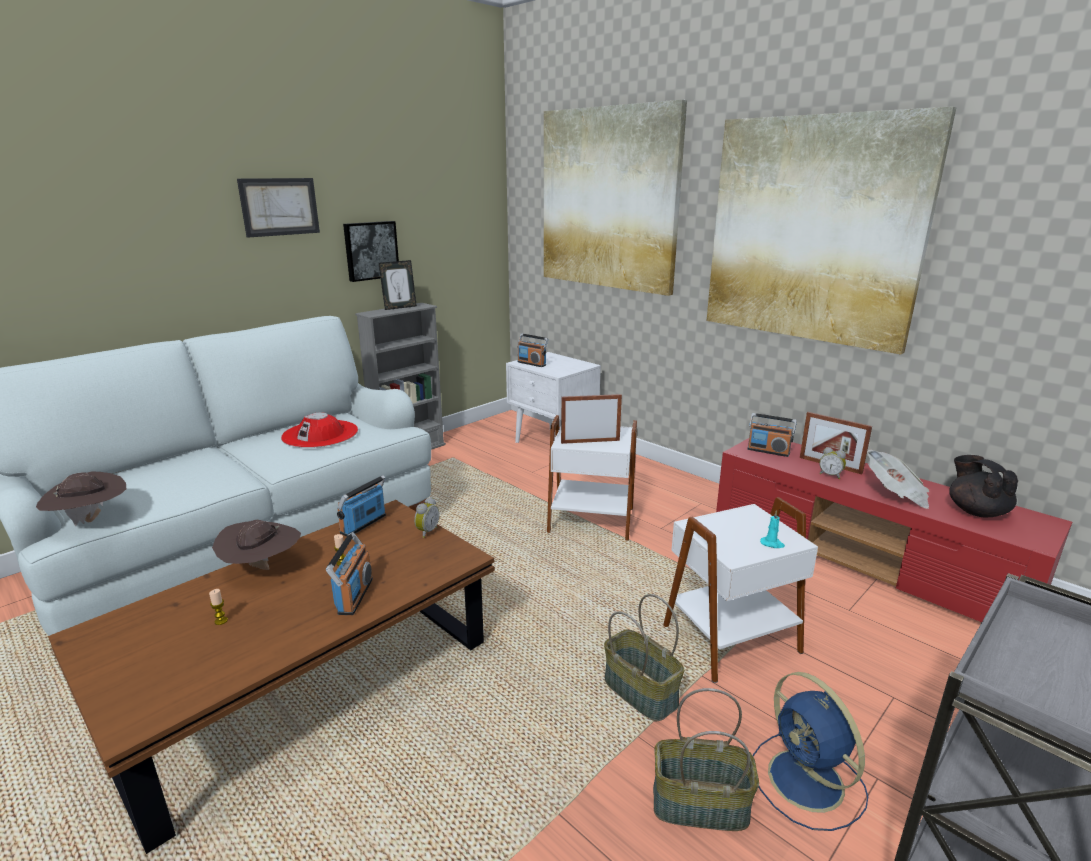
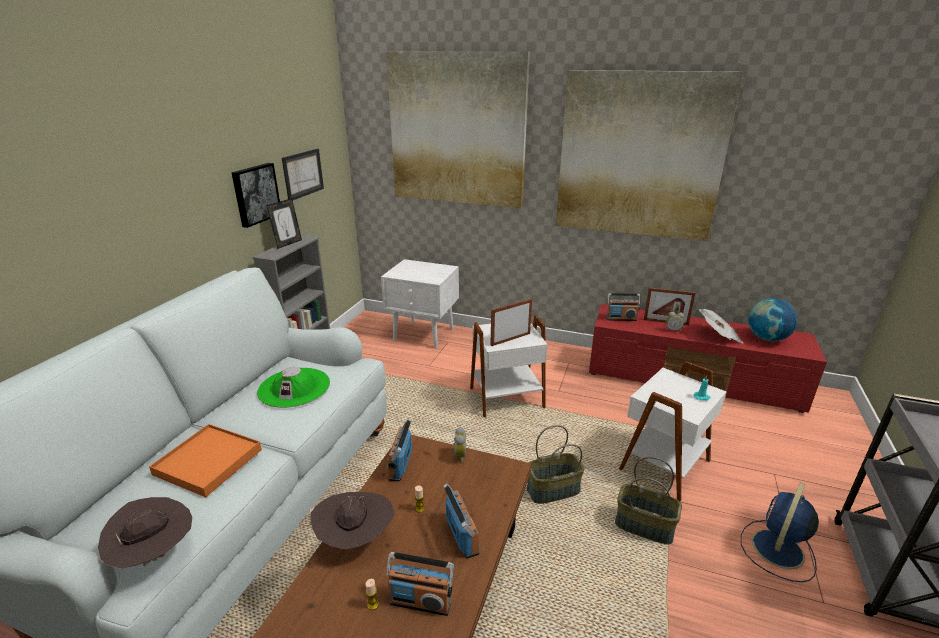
camera: 25 degrees left, 5 degrees up
(193, 471) = (208, 462): none -> orange tray
(279, 207) = (177, 165): picture -> picture (303, 174)
(320, 434) = (294, 387): red hat -> green hat
(532, 363) = (403, 274): radio -> radio (420, 602)
(699, 806) = (737, 593): basket -> basket (553, 490)
(808, 783) = (777, 550): blue fan -> blue fan turned 90 degrees clockwise
(976, 511) = (767, 338): black teapot -> globe

